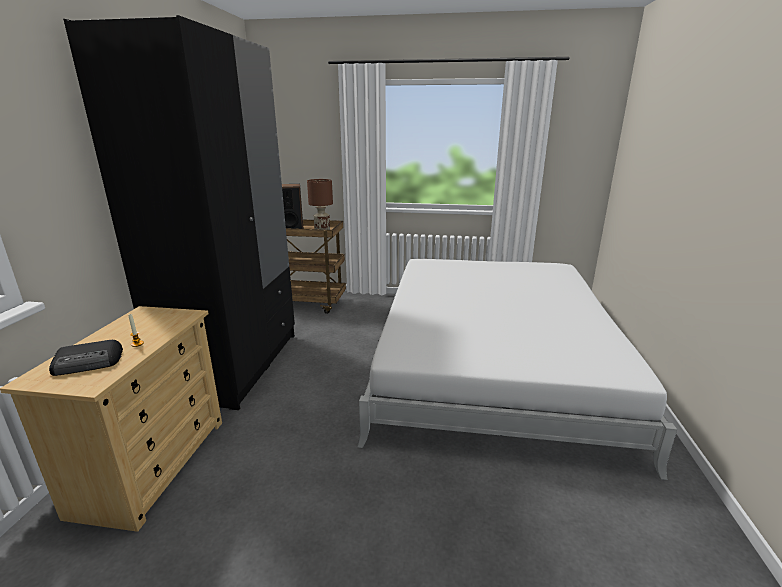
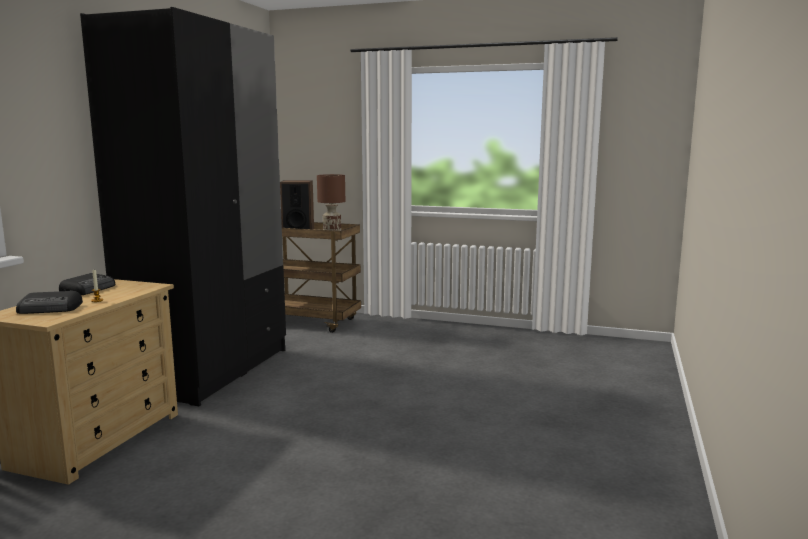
camera: 10 degrees right, 10 degrees down
(122, 325) = (89, 289): none -> radio
(491, 361) = (507, 386): white bed -> none

